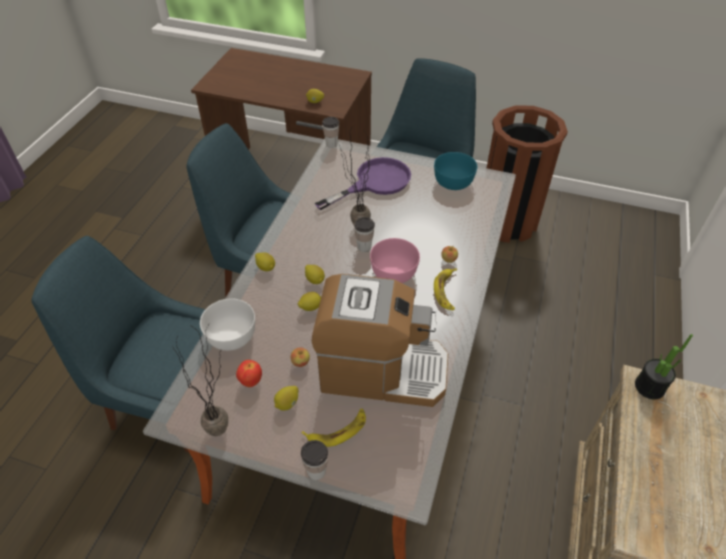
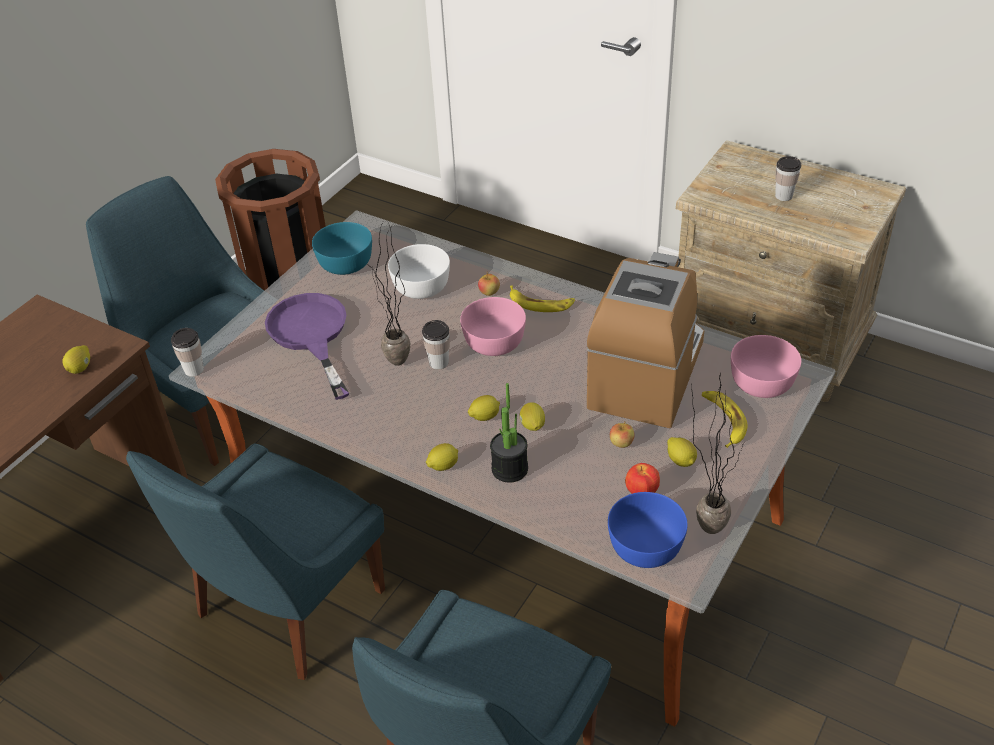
camera: 75 degrees left, 5 degrees down
(200, 389) = (645, 545): none -> blue bowl
(230, 335) = (560, 511): white bowl -> white bowl (420, 287)
(316, 471) = (774, 443): cup -> cup (783, 196)
(390, 457) = (761, 383): none -> pink bowl
(649, 387) = (706, 192): potted plant -> potted plant (509, 469)

